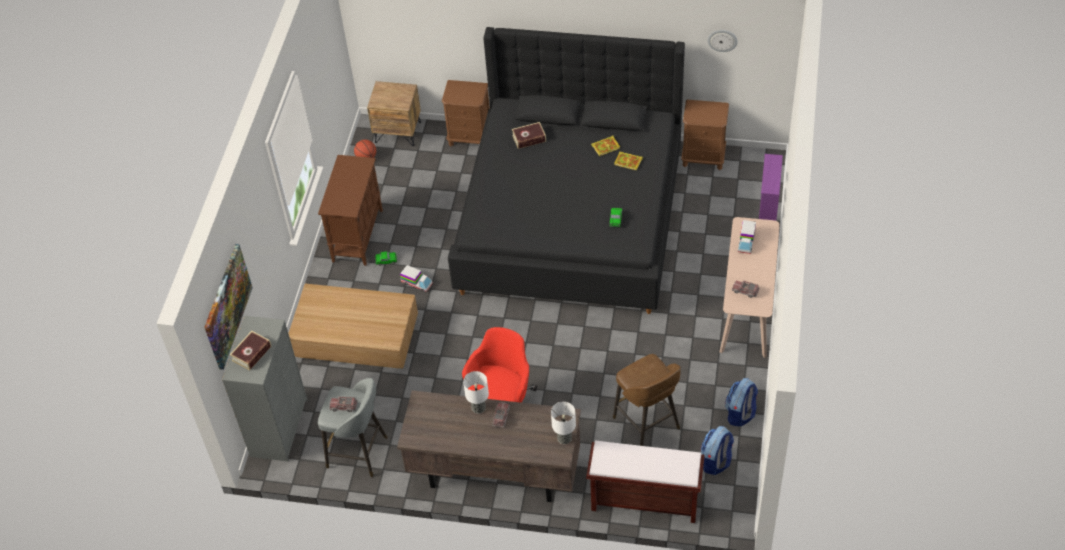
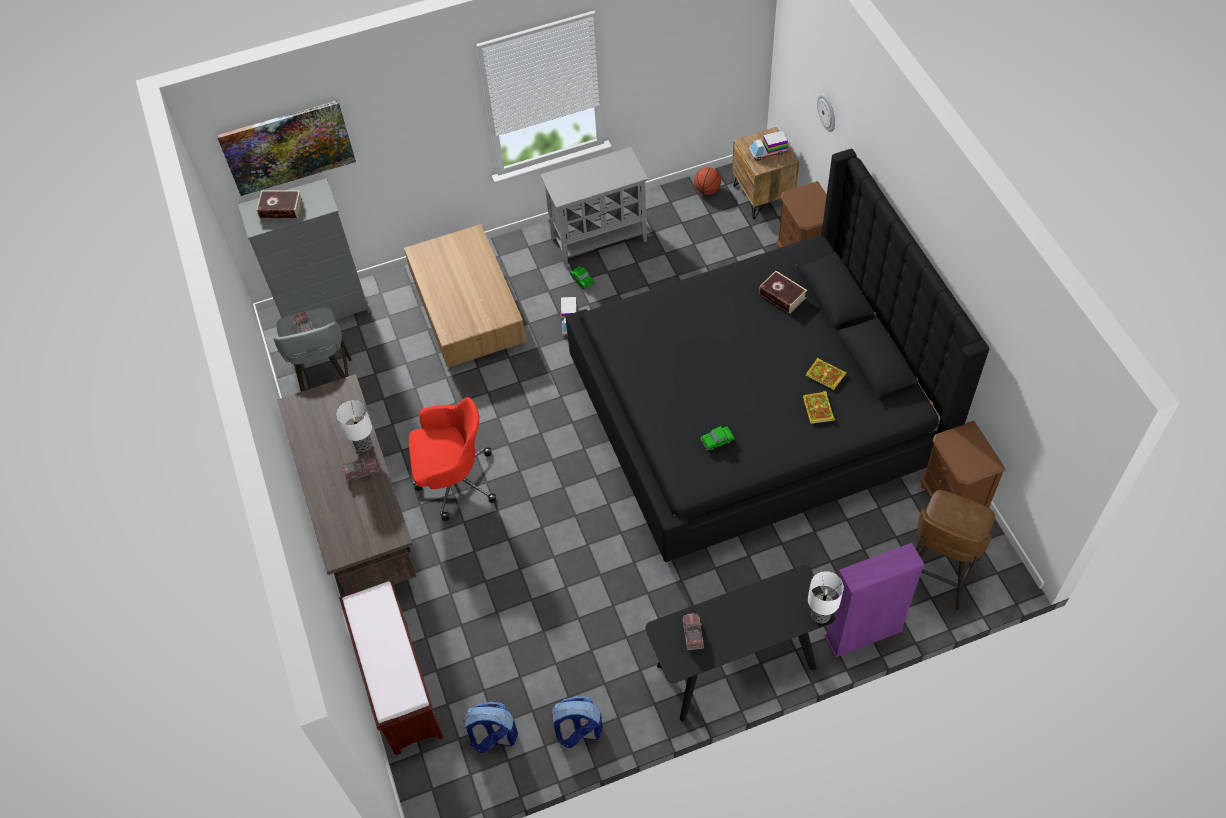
camera: 60 degrees right, 5 degrees up
(357, 235) = (599, 239): brown cabinet -> grey cabinet
(565, 438) = (363, 547): table lamp -> table lamp (821, 615)
(647, 424) = (506, 637): brown stool -> brown stool (937, 574)
(722, 40) = (1029, 387): wall clock -> wall clock (827, 112)
(746, 242) = (775, 597): toy truck -> toy truck (768, 152)
(747, 313) = (736, 667): beige console table -> black console table

